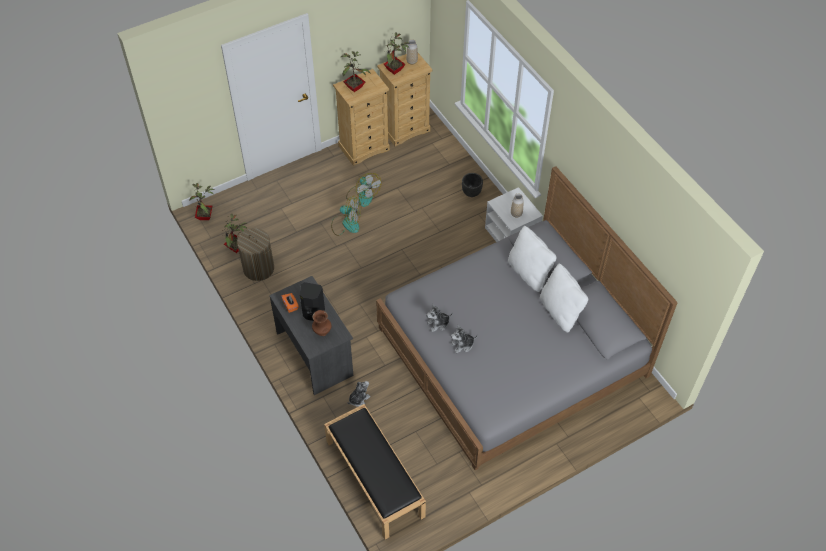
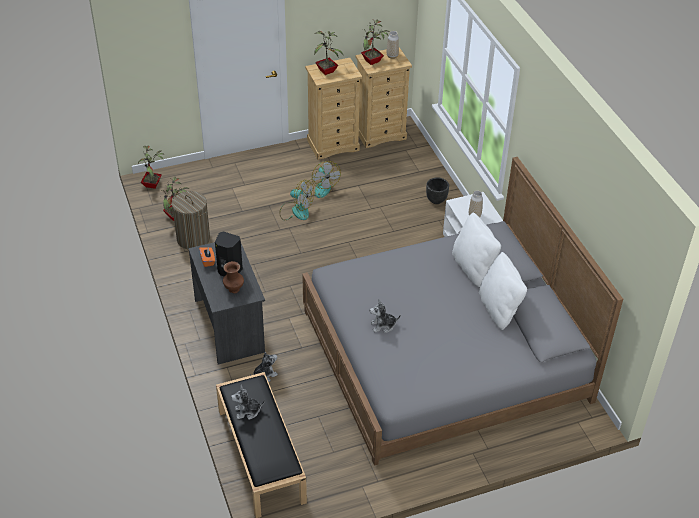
camera: 10 degrees right, 10 degrees down
(438, 324) = (362, 302): plush toy -> plush toy (247, 411)

